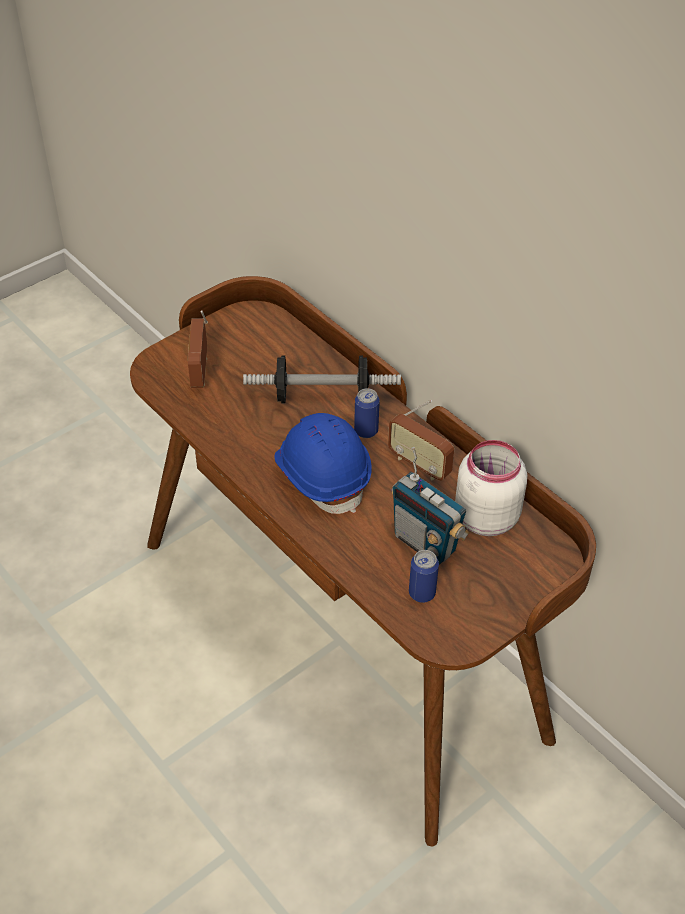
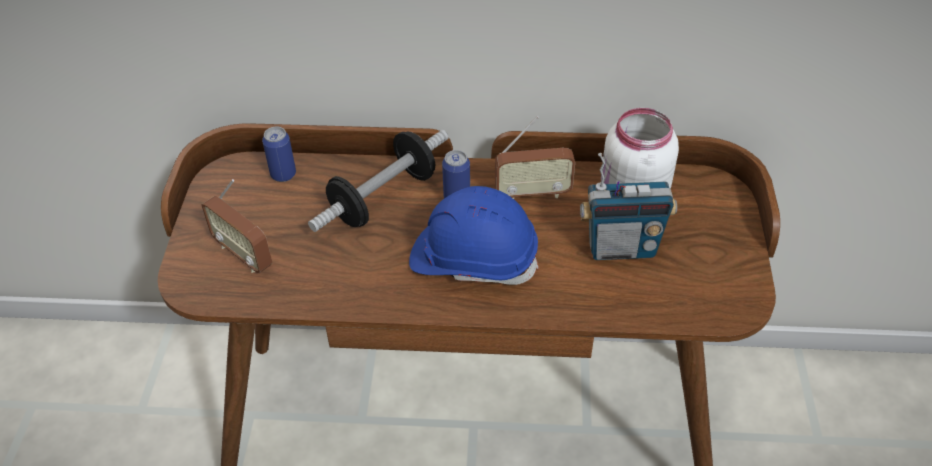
camera: 45 degrees left, 0 degrees up
(422, 593) = (672, 287): can -> can (283, 174)

